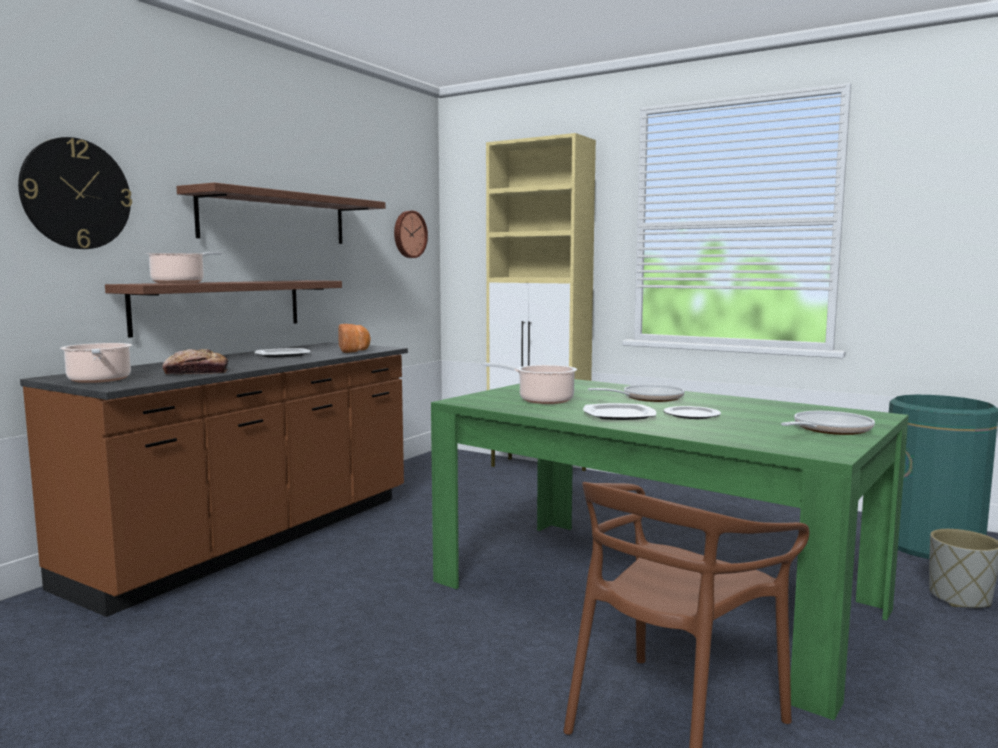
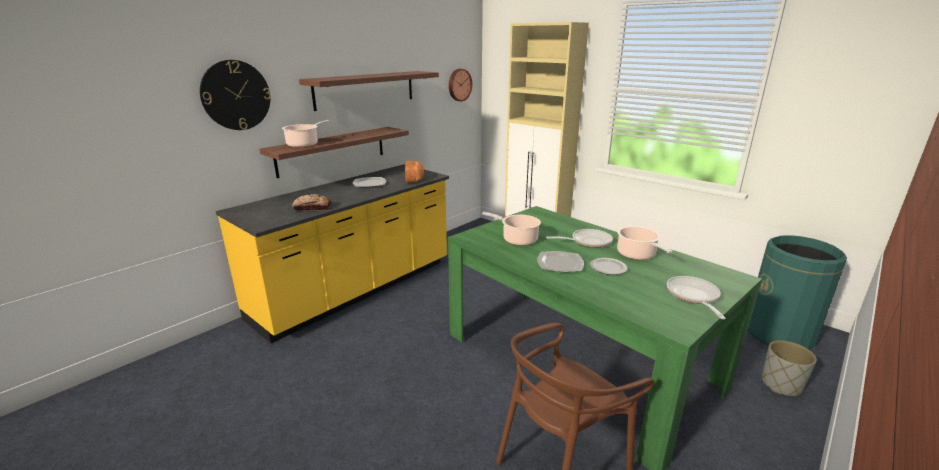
camera: 10 degrees right, 15 degrees up
(99, 380) = (256, 216): cooking pot -> cooking pot (637, 255)
(254, 539) = (356, 290): brown counter -> yellow counter
(828, 430) = (693, 296): frying pan -> frying pan turned 60 degrees counterclockwise

